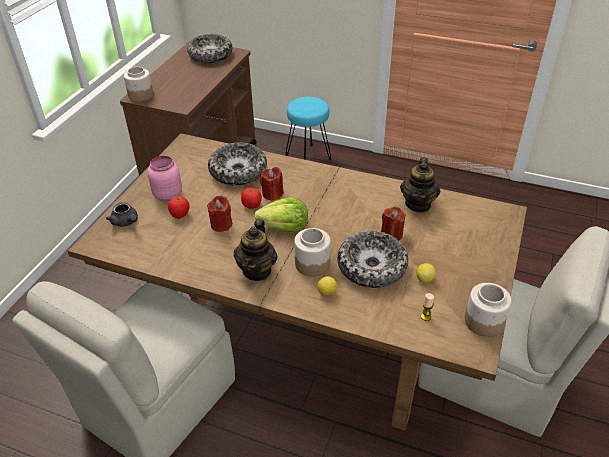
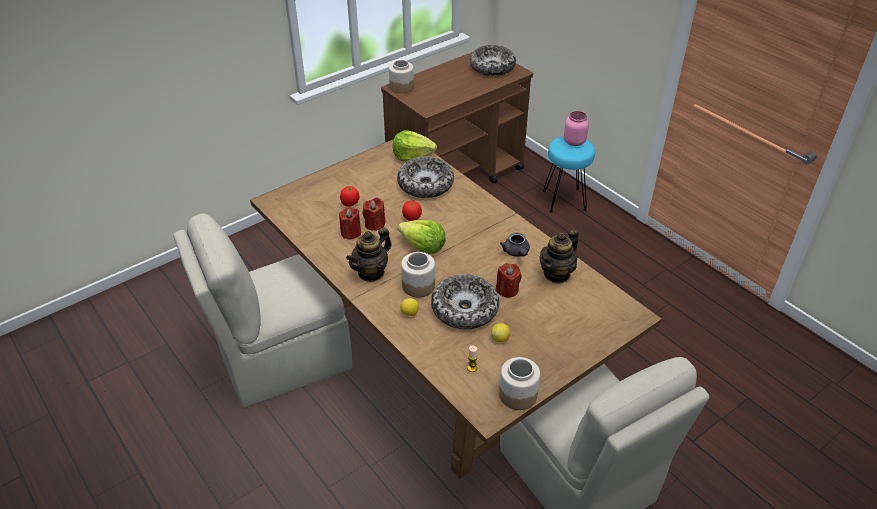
camera: 30 degrees right, 0 degrees up
(126, 222) = (306, 194): grey teapot -> grey teapot (516, 253)
(167, 194) = (354, 183): pink jar -> pink jar (574, 141)
(203, 151) = (412, 156): none -> lettuce
(272, 194) = (437, 215): red candle -> red candle (351, 233)

